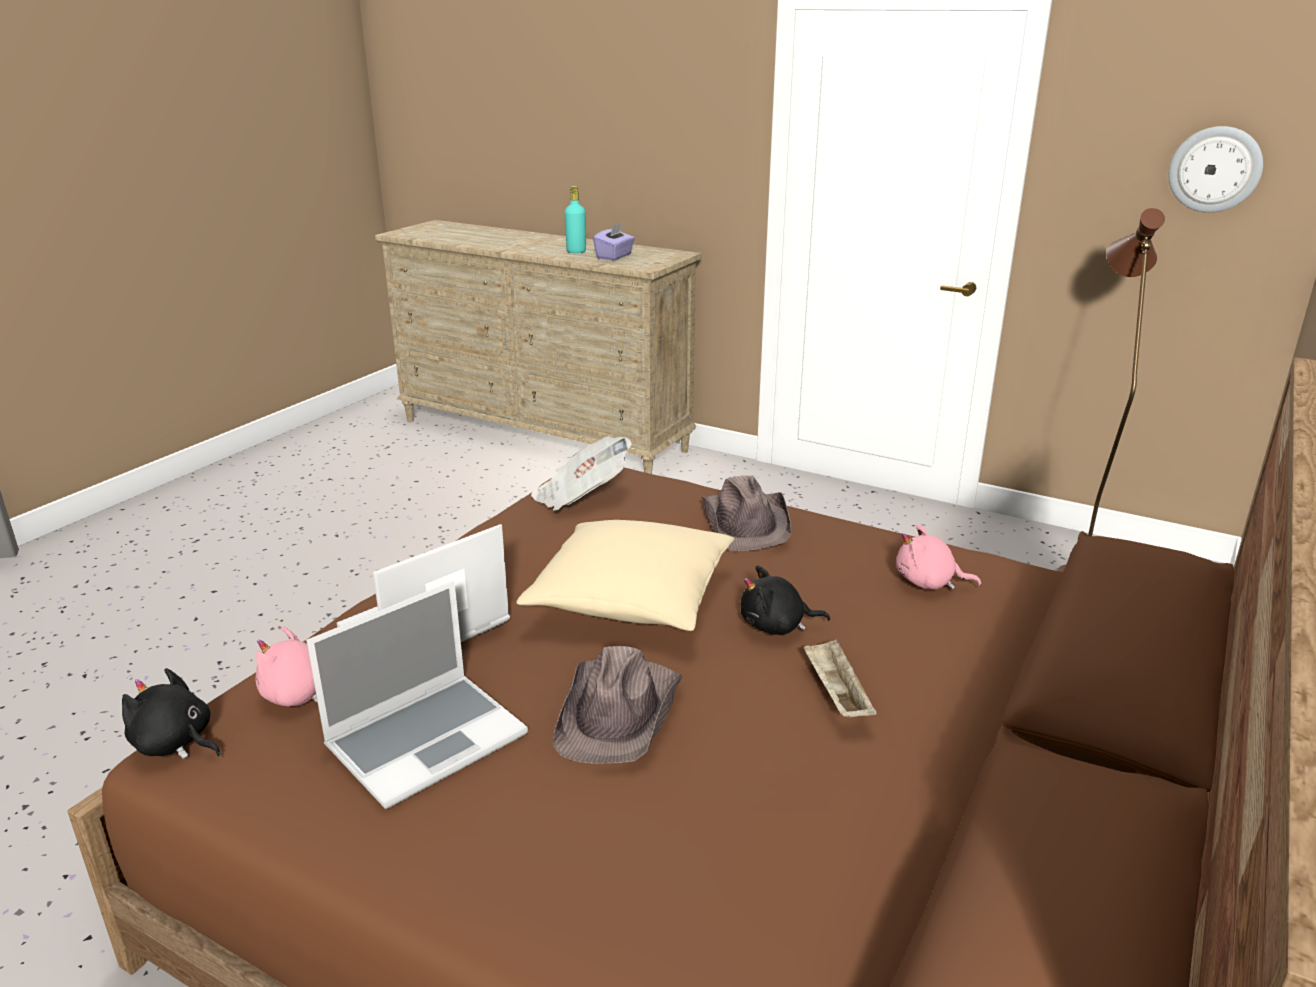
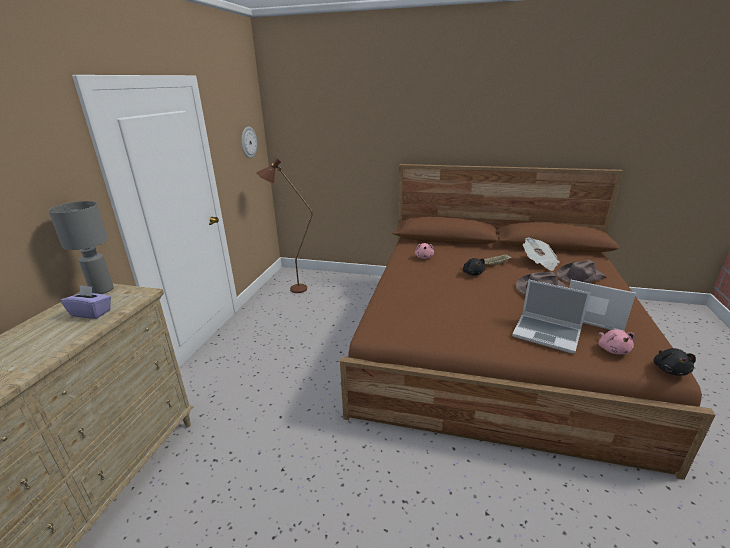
camera: 105 degrees left, 0 degrees up
(576, 252) = (55, 336): turquoise bottle -> none
(581, 497) = (409, 325): newspaper -> newspaper (539, 263)
(631, 598) = (481, 297): beige pillow -> none
(673, 255) = (102, 290): none -> grey table lamp
(747, 522) = (407, 285): brown hat -> brown hat (580, 277)

